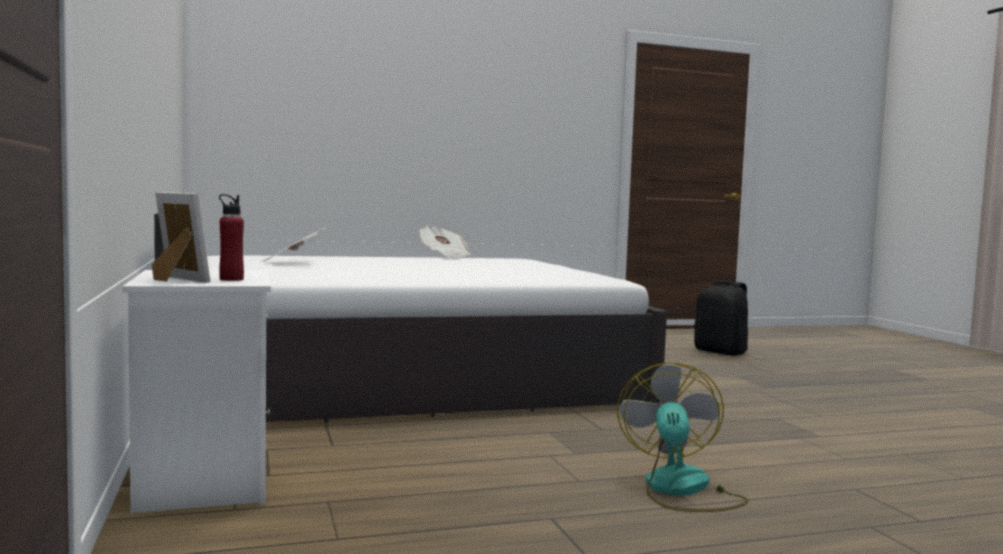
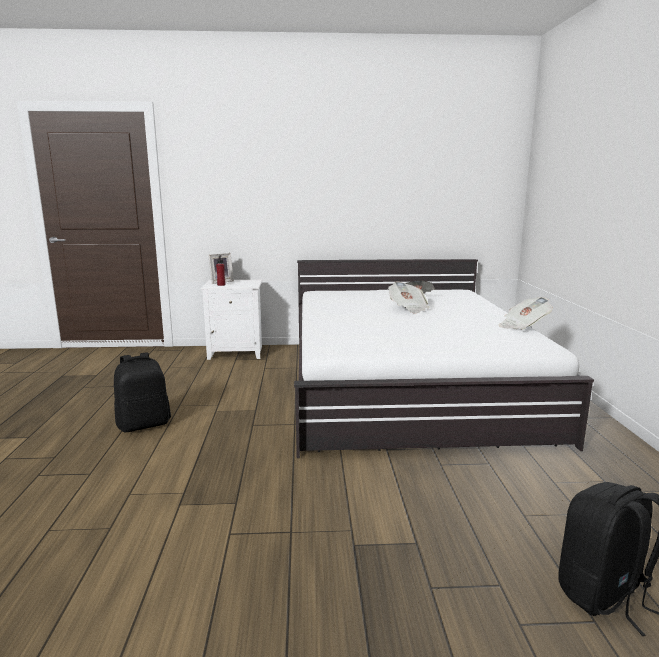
camera: 105 degrees right, 10 degrees up
(371, 265) = (408, 308): none -> newspaper
(681, 490) = (144, 424): fan -> black backpack

